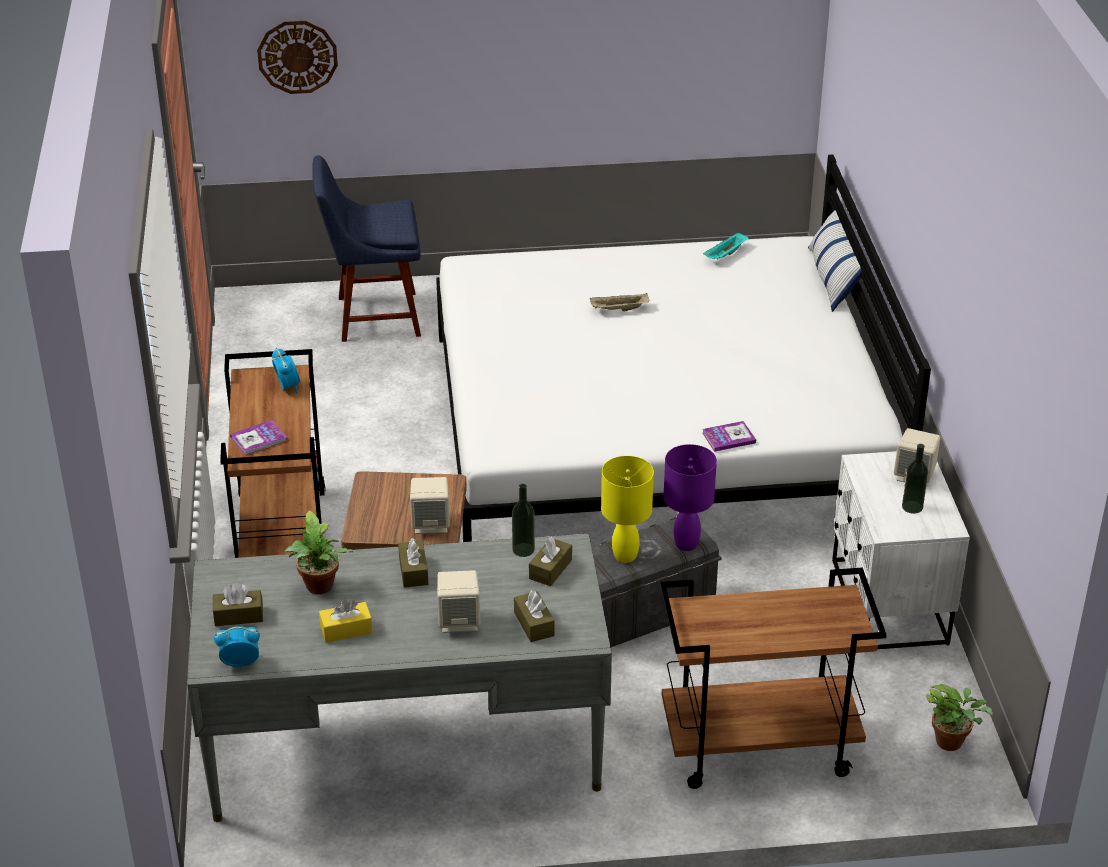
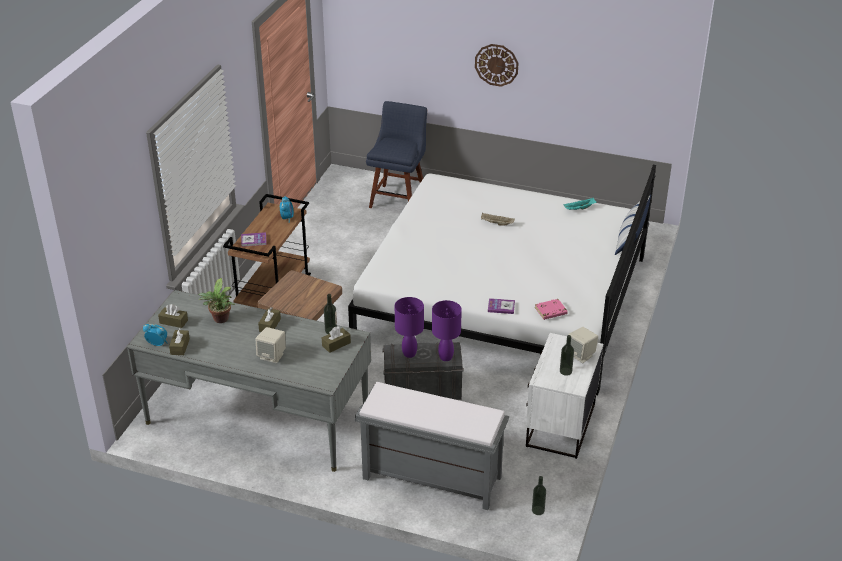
camera: 25 degrees right, 0 degrees up
(297, 56) = (380, 46): wall clock -> wall clock (496, 64)
(346, 630) = (216, 343): yellow tissue box -> none
(373, 317) = (398, 198): blue chair -> blue chair turned 90 degrees clockwise
(431, 524) = (306, 306): beige speaker -> none
(534, 624) = (306, 368): brown tissue box -> brown tissue box (180, 347)
(626, 555) = (410, 353): yellow table lamp -> purple table lamp
(757, 749) = (430, 478): brown cart -> grey bench
(809, 424) = (550, 312): none -> pink book
(953, 742) = (538, 510): potted plant -> bottle

